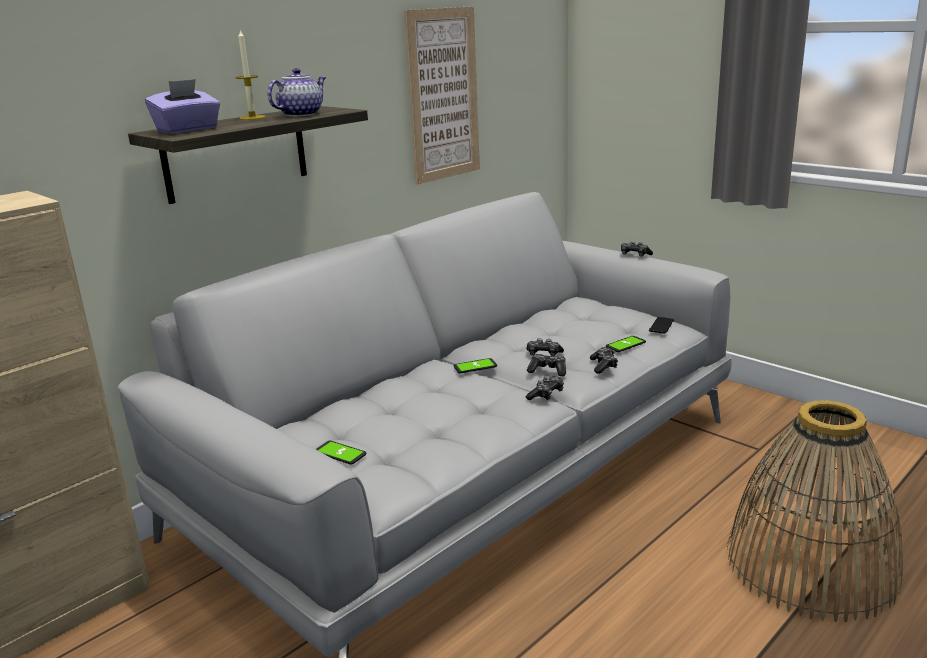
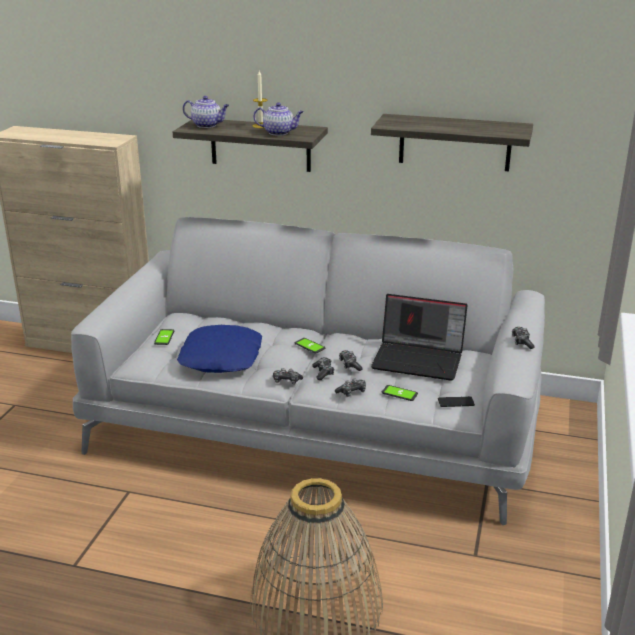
camera: 60 degrees right, 5 degrees up
(188, 130) = (207, 125): purple tissue box -> teapot
(443, 95) = (454, 142): picture -> shelf
(443, 424) = (222, 358): none -> blue pillow
(567, 321) = (419, 359): none -> laptop

